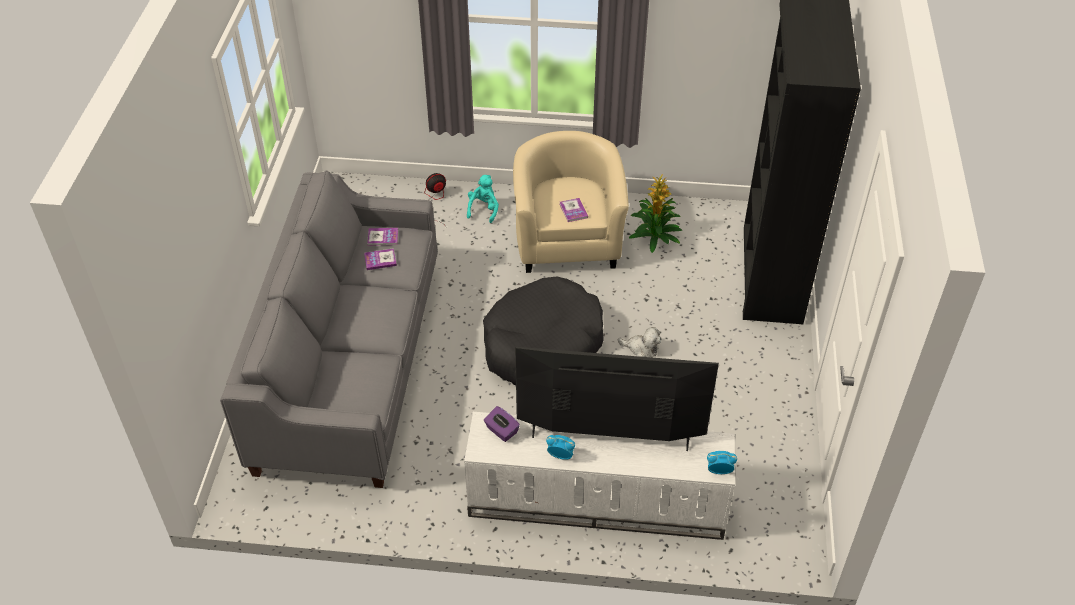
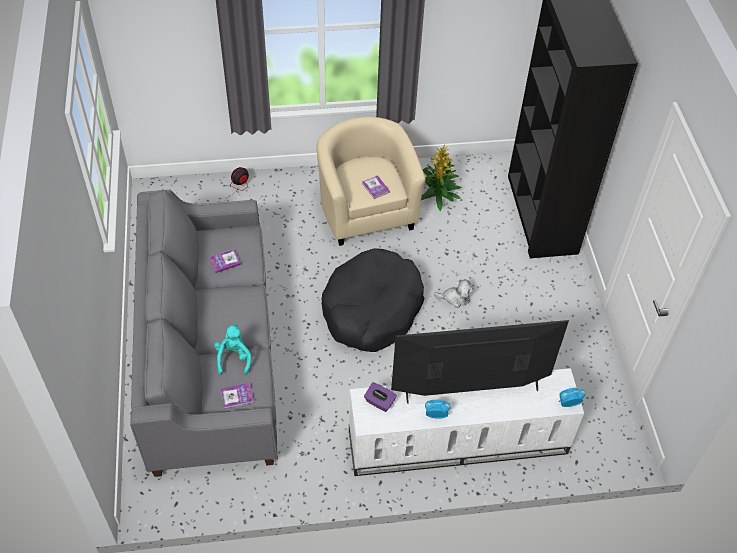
camera: 15 degrees left, 5 degrees up
(383, 237) = (220, 240): book -> book (237, 396)
(483, 209) = (286, 193): turquoise plush toy -> turquoise plush toy (234, 358)

